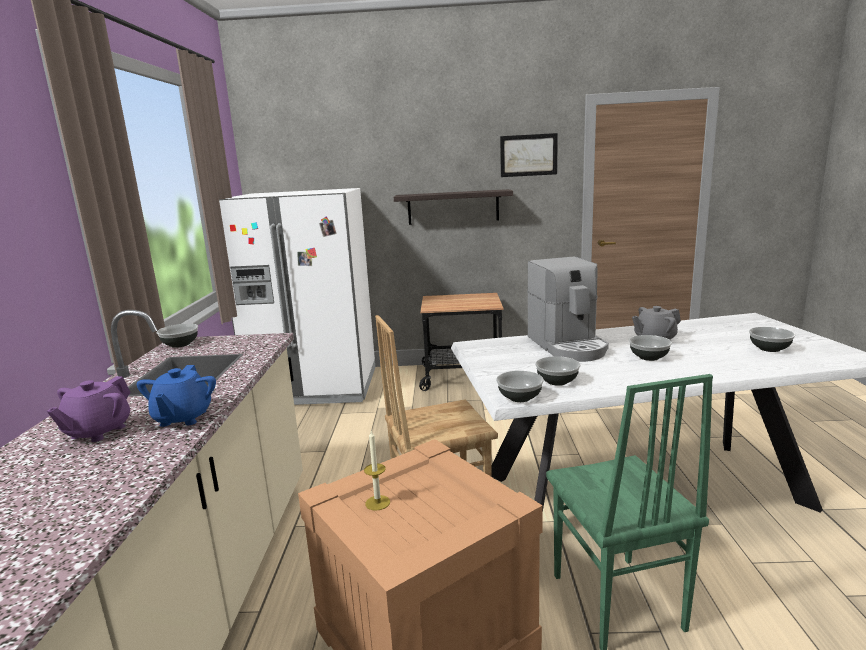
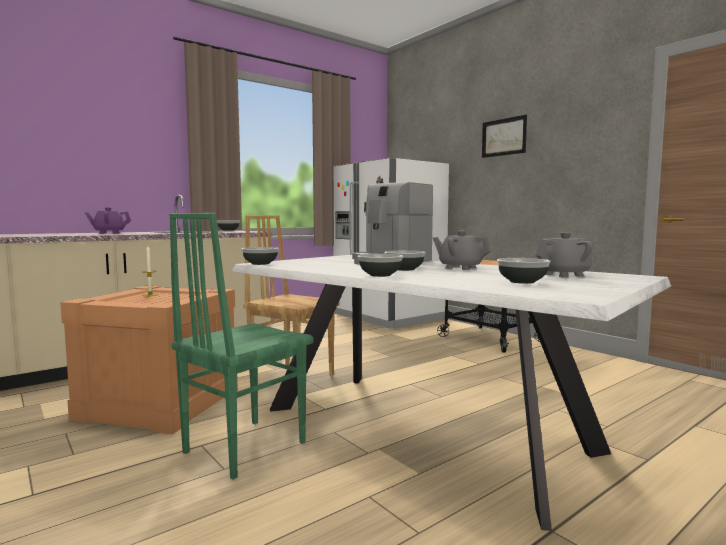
camera: 50 degrees right, 10 degrees down
(183, 418) = (130, 233): blue teapot -> none
(453, 207) = (515, 178): shelf -> none
(528, 155) = (588, 123): picture -> picture (503, 137)
(557, 381) = (304, 264): bowl -> bowl (380, 275)
(732, 329) = (564, 275): none -> grey teapot

